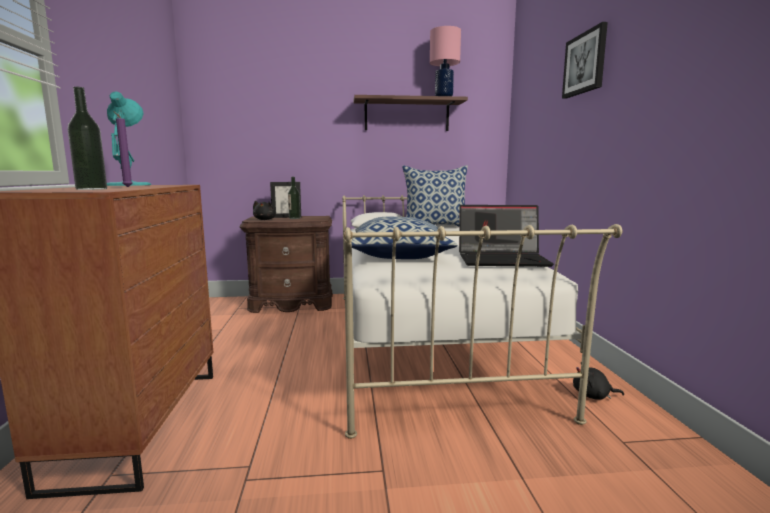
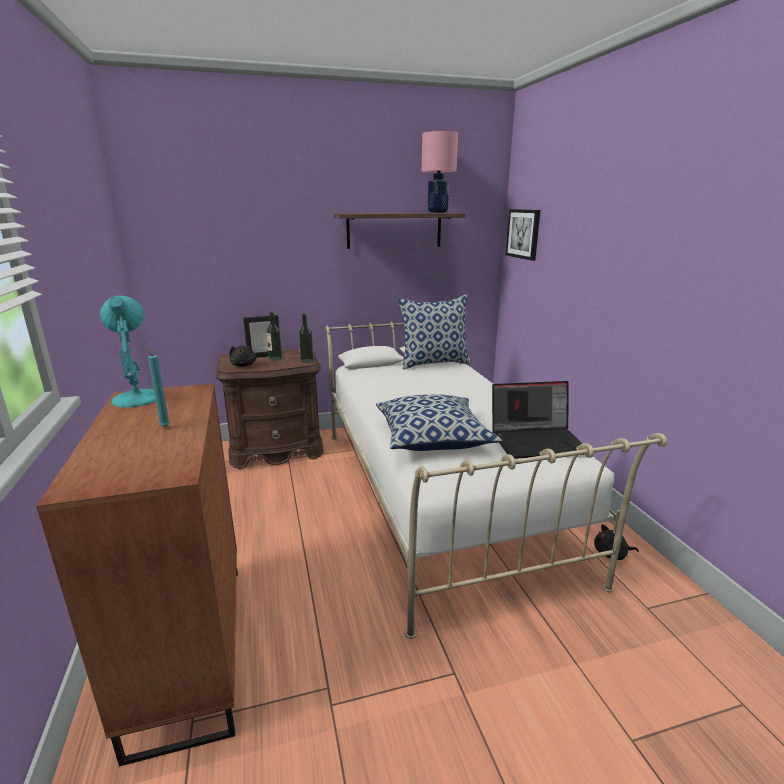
camera: 10 degrees left, 10 degrees up
(91, 189) = (147, 455): bottle -> bottle (307, 361)
(126, 187) = (163, 427): purple candle -> turquoise candle
(585, 63) = (605, 208): picture -> picture (523, 234)

